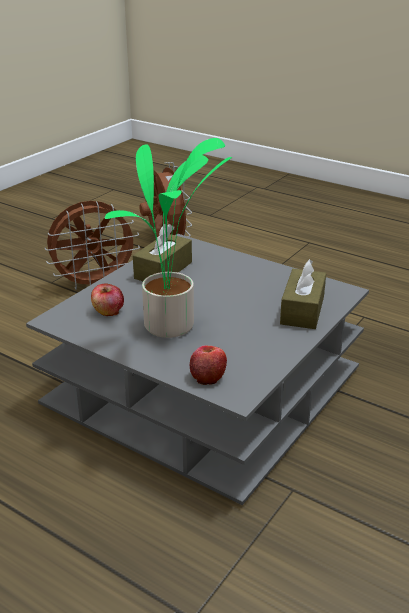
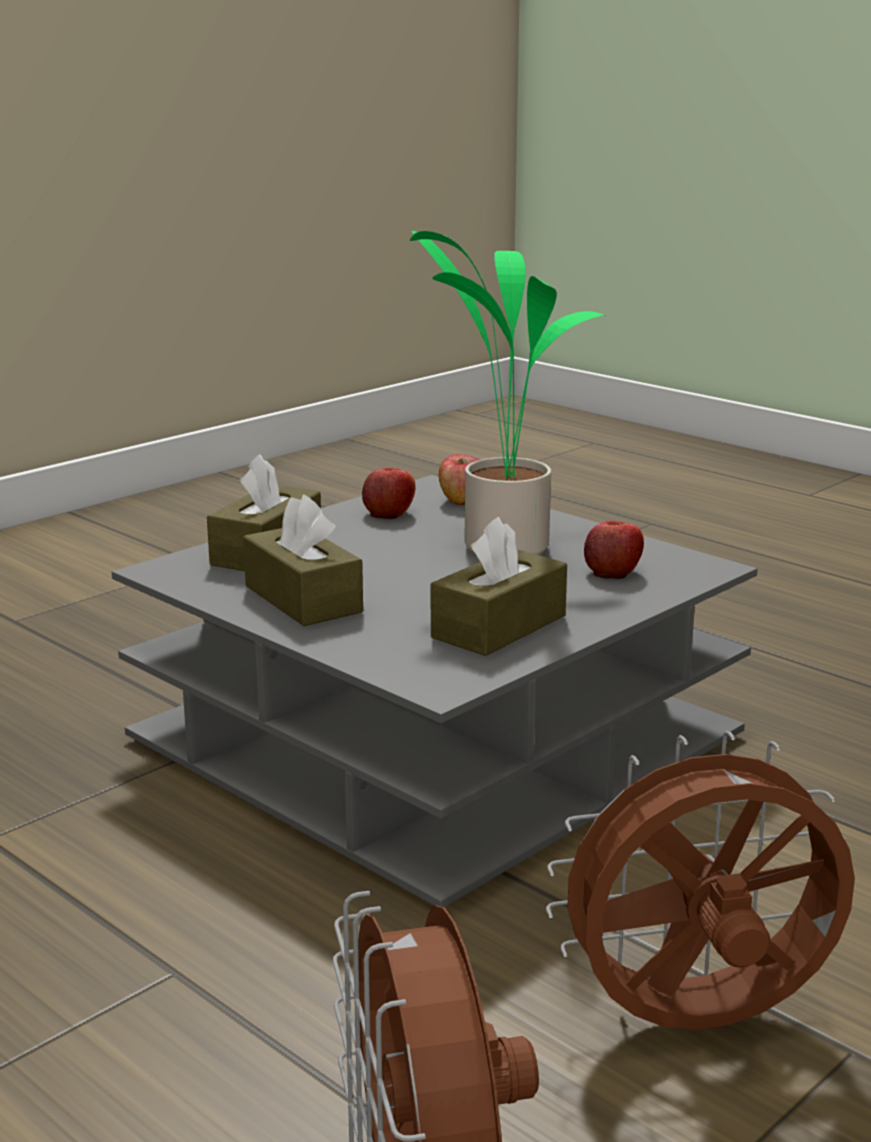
camera: 170 degrees left, 10 degrees down
(253, 355) = (389, 513): none -> apple
(259, 278) = (303, 599): none -> brown tissue box

